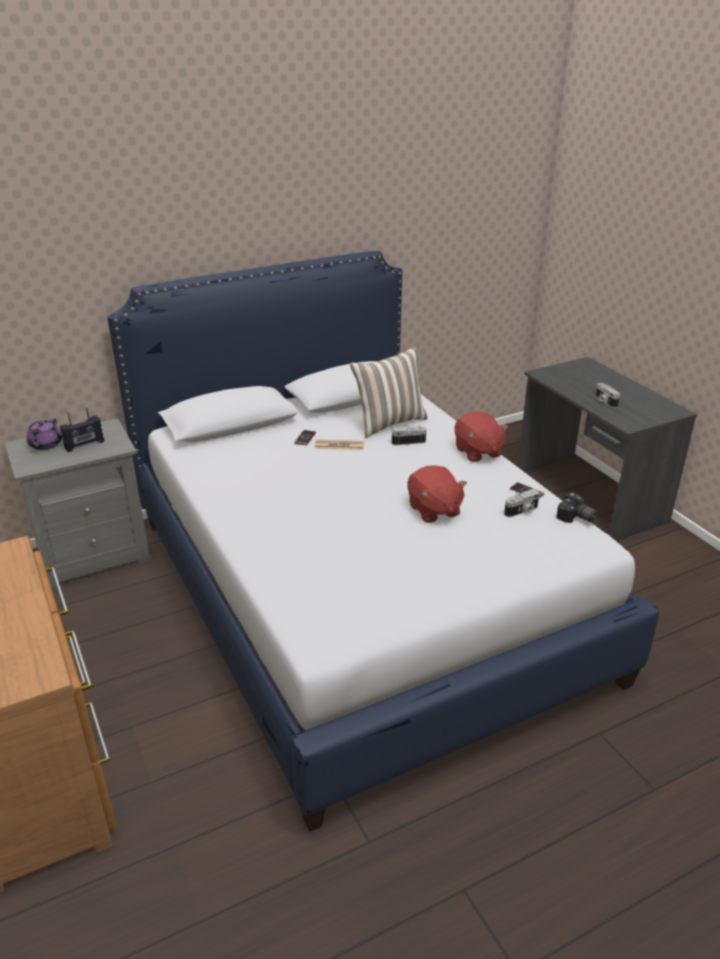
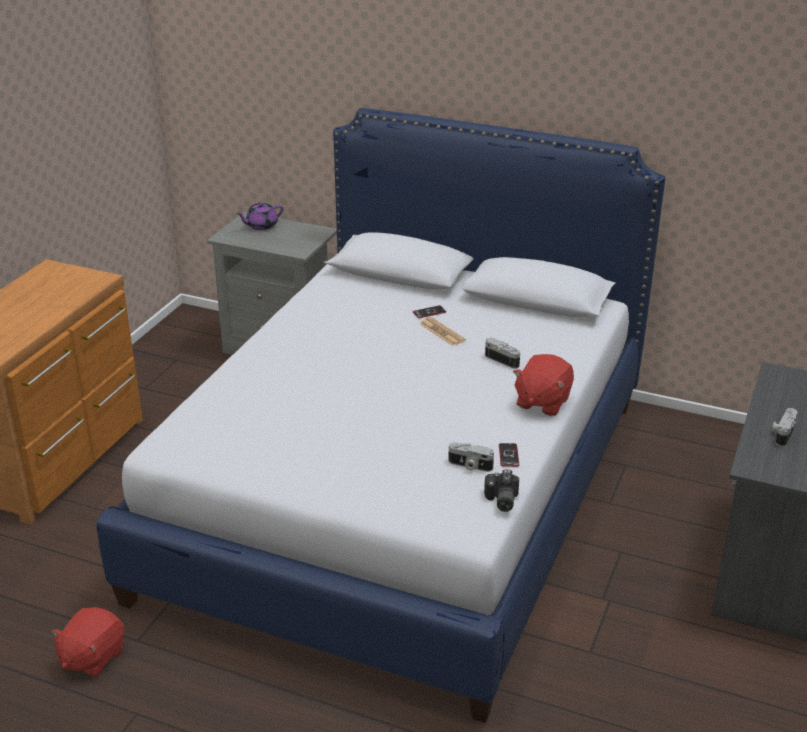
camera: 50 degrees right, 0 degrees up
(84, 445) = (282, 238): radio -> none
(389, 423) = (520, 337): pillow -> none
(433, 510) = (406, 420): red plush toy -> red plush toy (92, 657)

